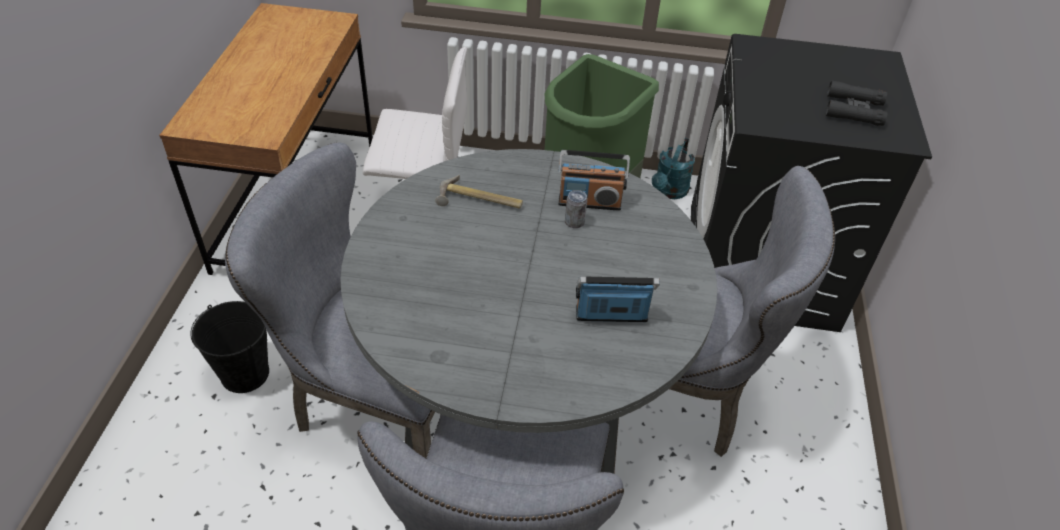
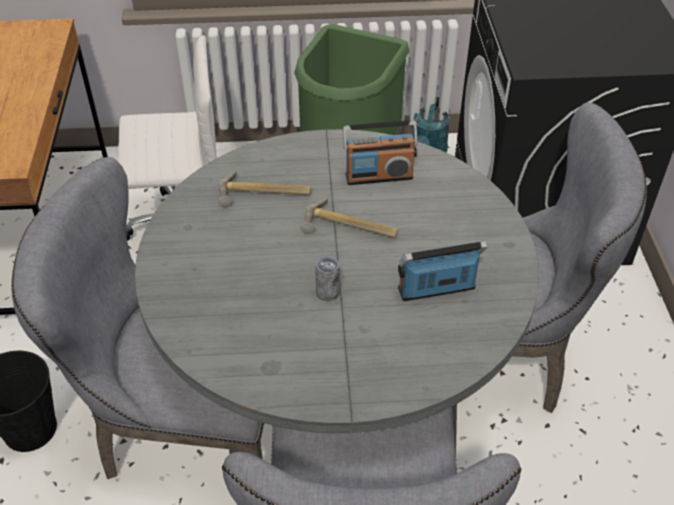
camera: 10 degrees left, 0 degrees up
(547, 246) = (349, 229): none -> hammer
(574, 222) = (369, 199): can -> can (328, 293)
(854, 110) = (619, 38): black binoculars -> none

